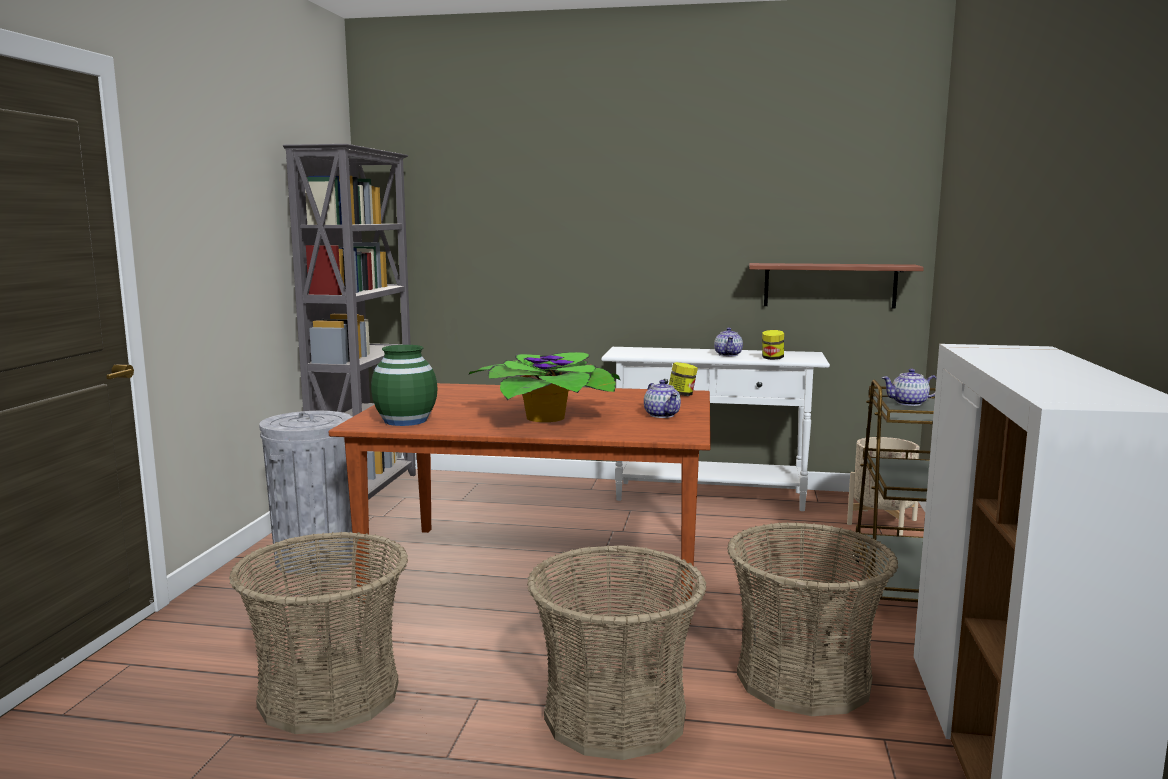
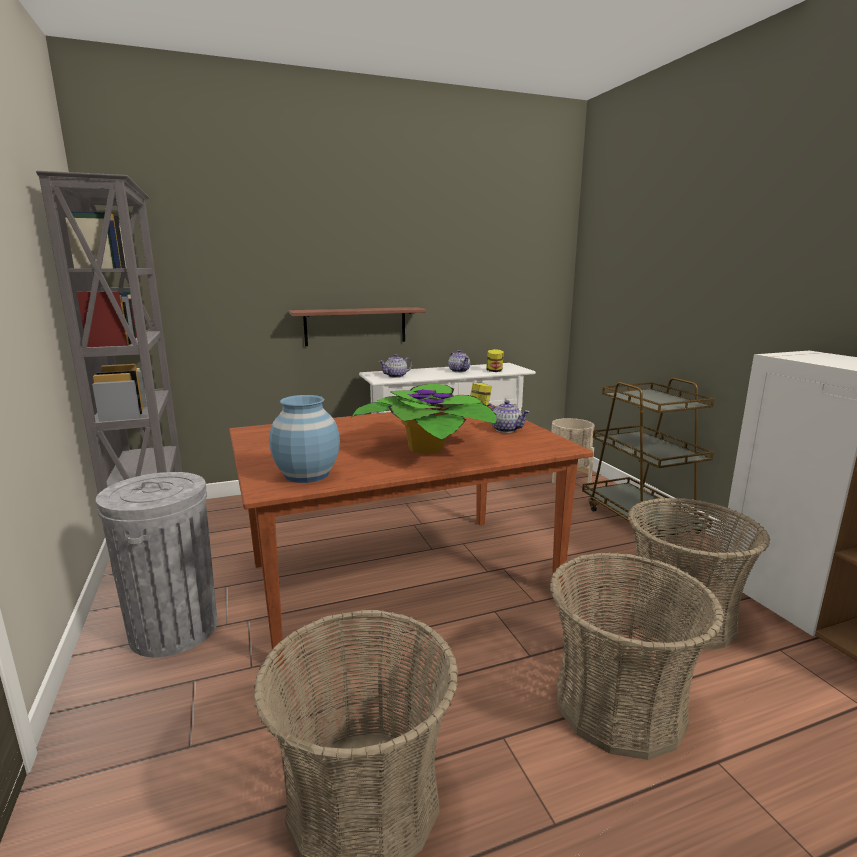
camera: 30 degrees left, 5 degrees up
(406, 420) = (307, 474): green vase -> blue vase
(830, 285) = (512, 313): shelf -> shelf (355, 326)
(909, 403) = (637, 396): teapot -> teapot (396, 376)

